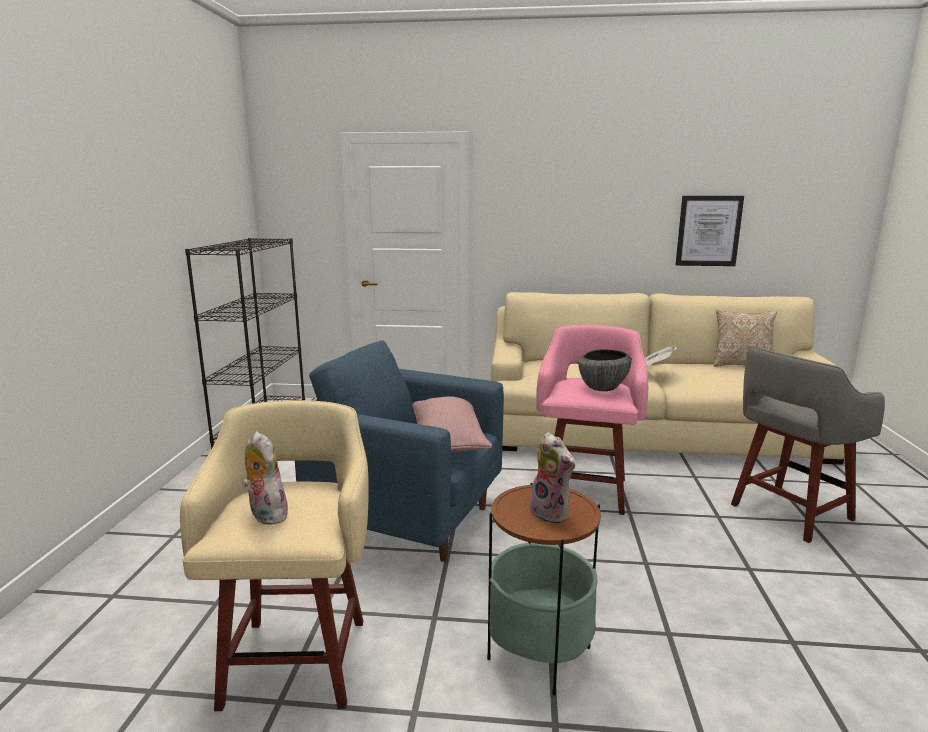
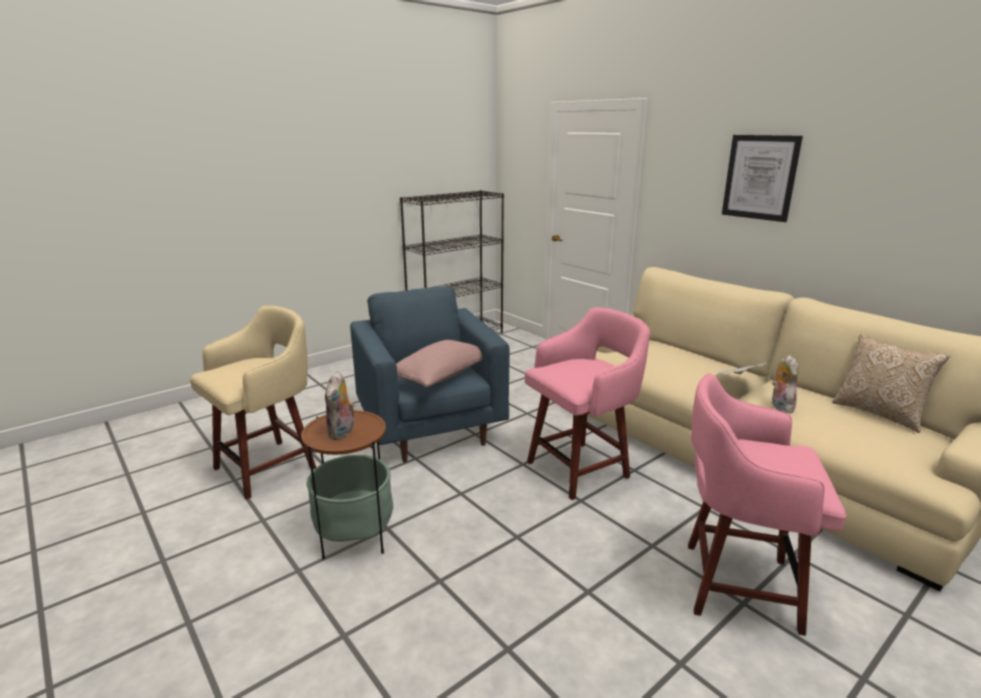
camera: 45 degrees right, 5 degrees up
(265, 515) = (235, 370): plush toy -> plush toy (779, 406)
(602, 388) = (586, 374): bowl -> none
(708, 231) = (906, 228): picture -> picture (760, 177)
(788, 513) = (735, 585): grey stool -> pink stool

